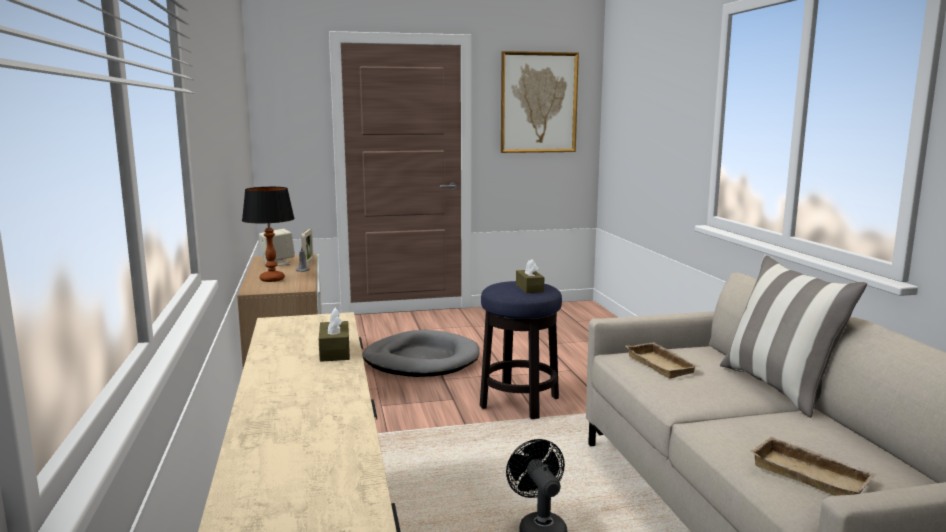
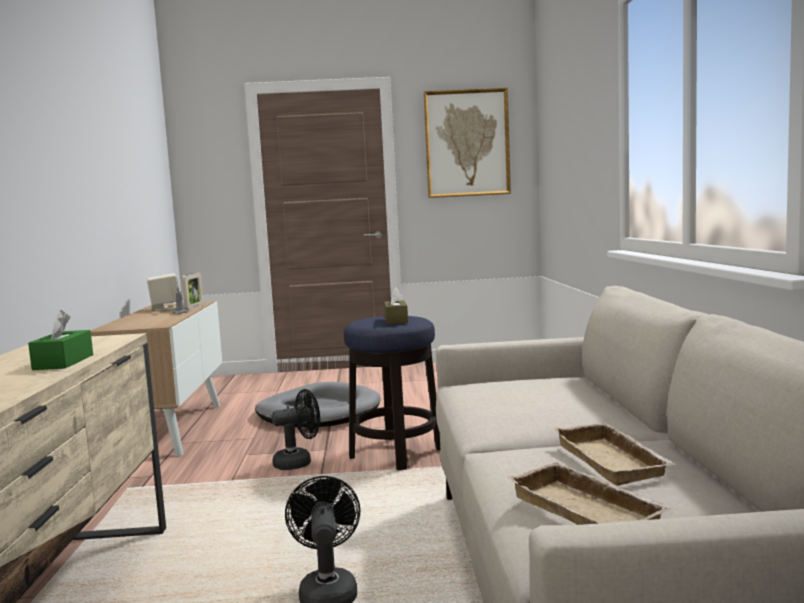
camera: 10 degrees right, 5 degrees down
(272, 279) = (139, 320): table lamp -> none
(335, 351) = (63, 362): brown tissue box -> green tissue box
(437, 413) = (299, 462): none -> black fan
(663, 365) = (503, 393): beige tray -> beige tray (614, 461)
(779, 388) = (632, 416): pillow -> none

